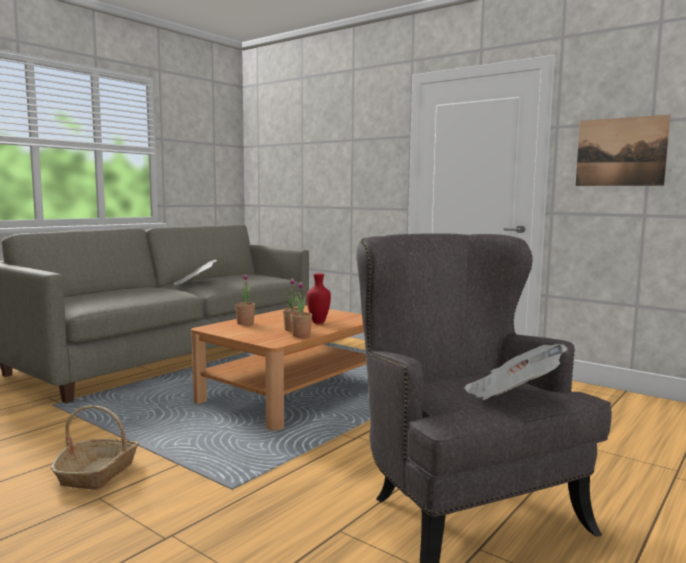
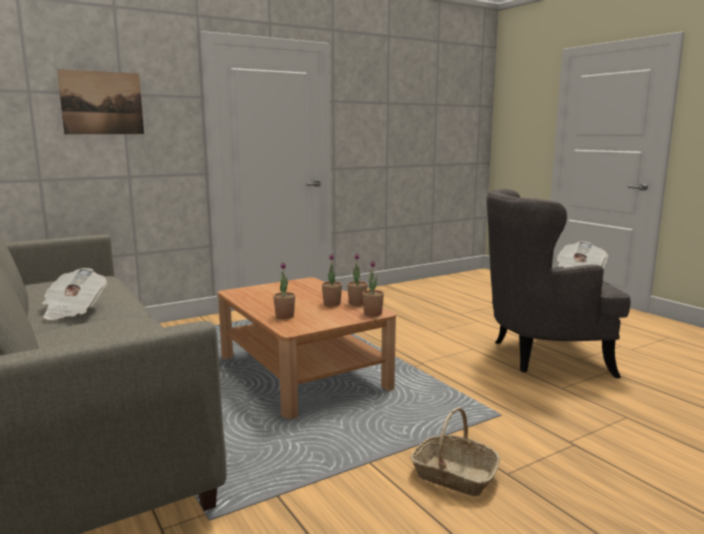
camera: 70 degrees left, 5 degrees up
(270, 341) = (373, 313): none -> potted plant
(319, 322) = (310, 294): red vase -> none
(620, 152) = (374, 123): picture -> picture (102, 103)

